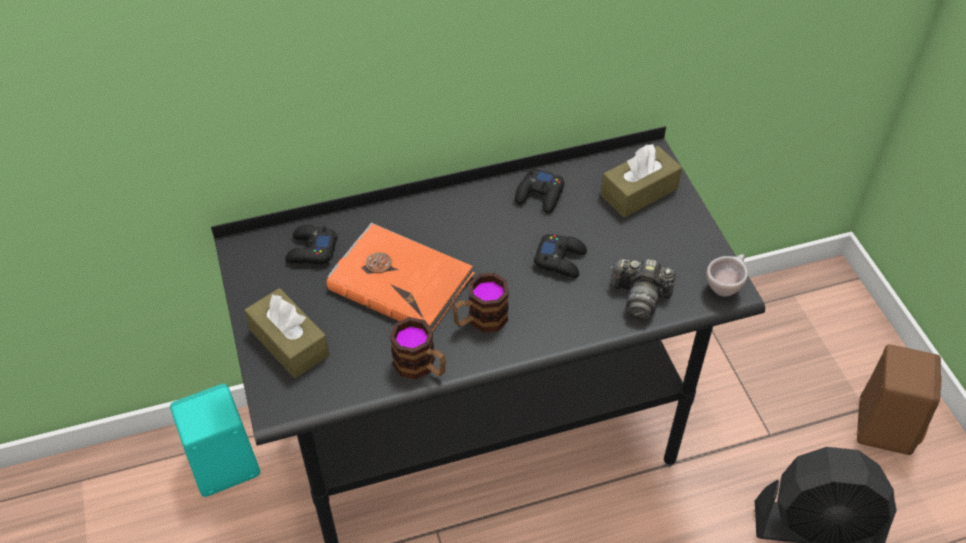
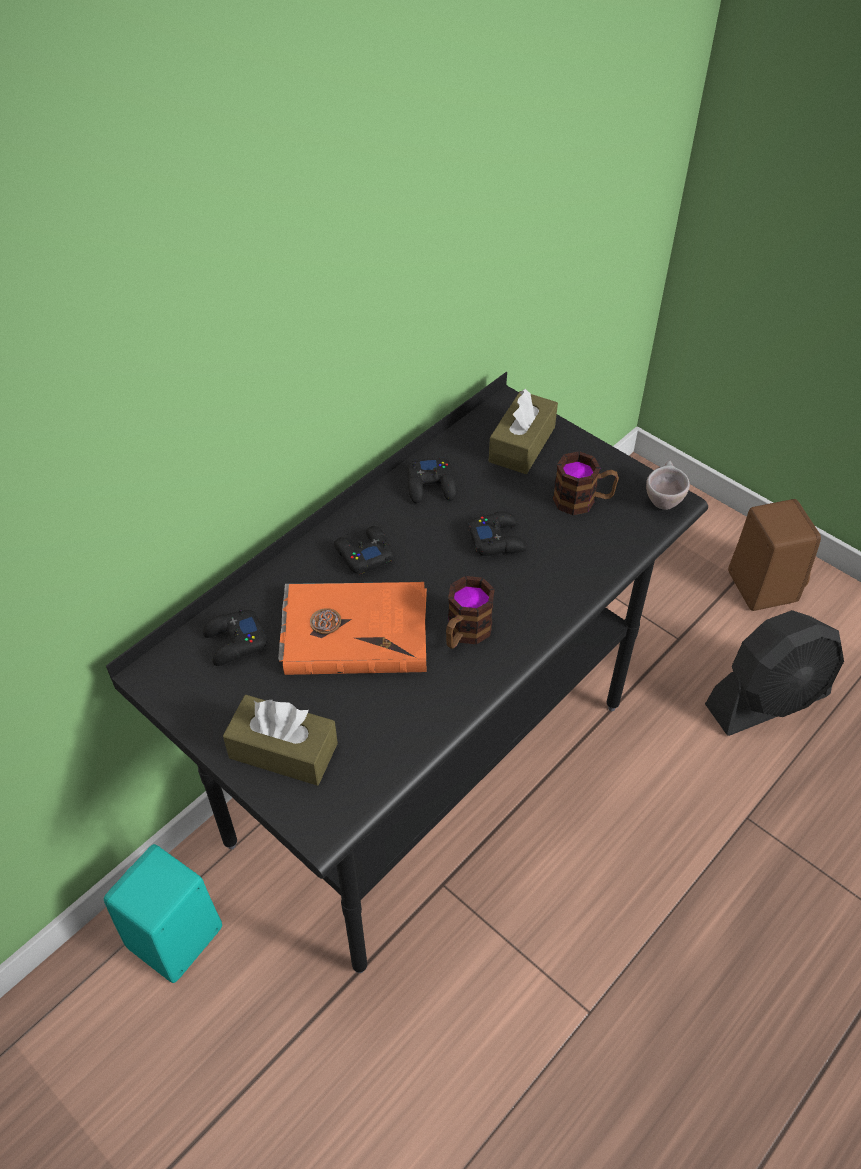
camera: 30 degrees left, 0 degrees up
(421, 366) = (441, 708): mug -> mug (583, 500)
(449, 226) = (363, 554): none -> black game controller
(640, 297) = (596, 542): camera -> none

